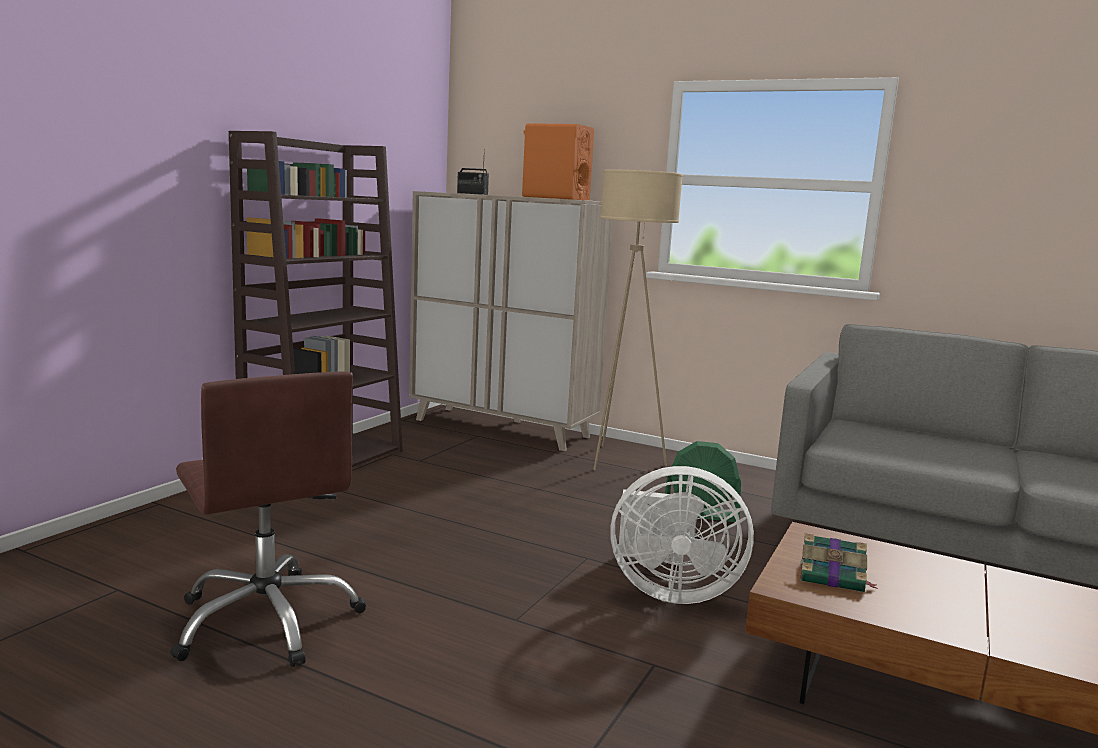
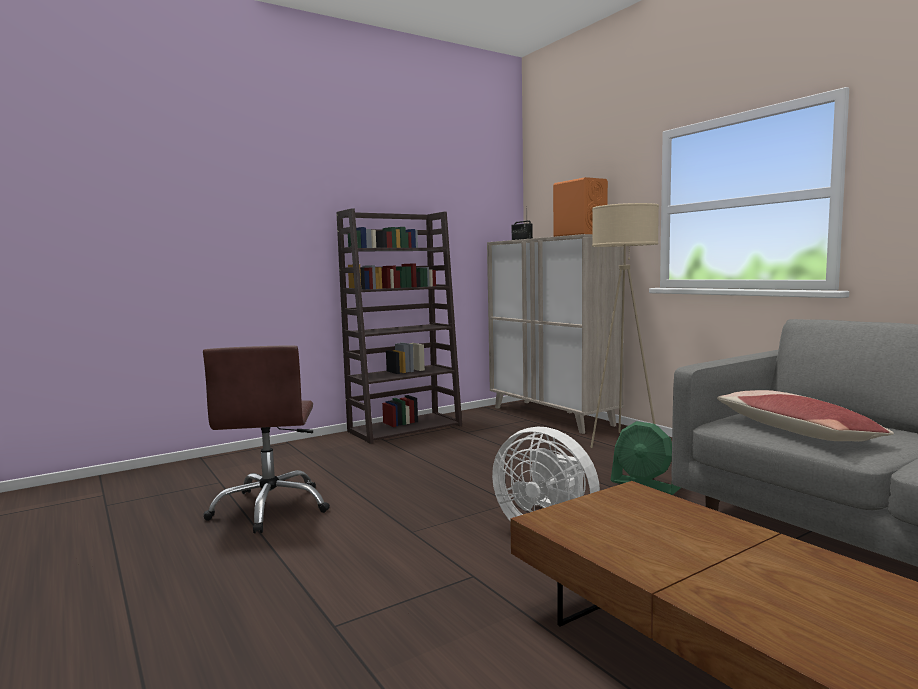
camera: 30 degrees right, 5 degrees down
(833, 577) = (599, 520): book -> none
(904, 450) = (794, 431): none -> pillow

